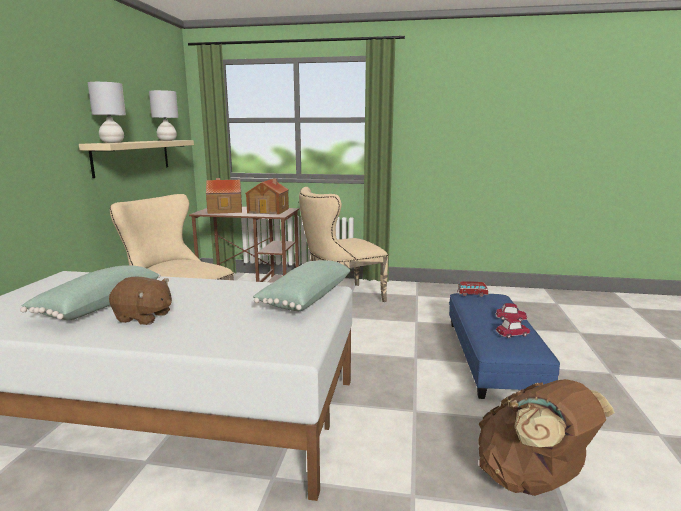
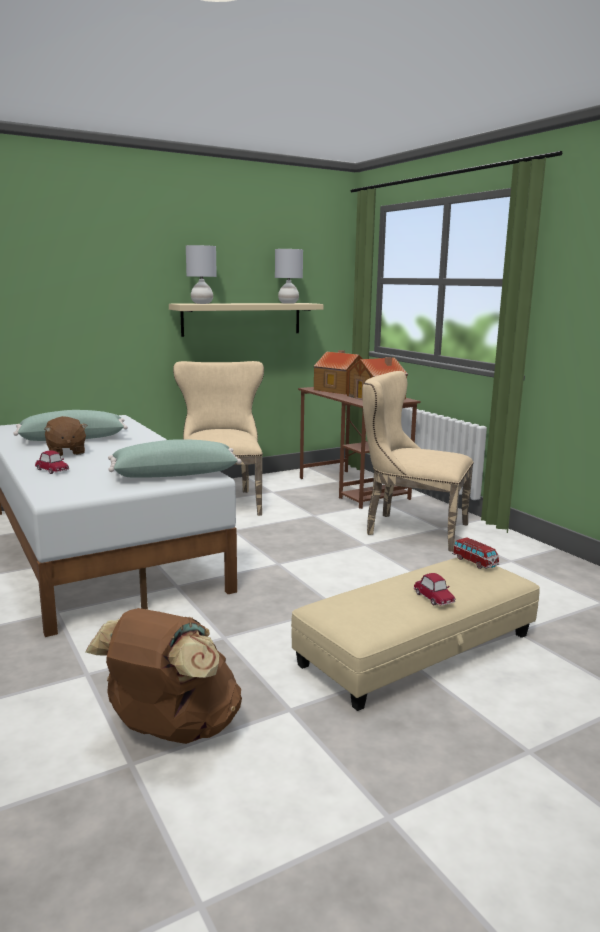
camera: 50 degrees right, 0 degrees up
(492, 357) = (418, 649): blue ottoman -> beige ottoman
(512, 334) = (381, 608): toy car -> toy car (52, 470)

